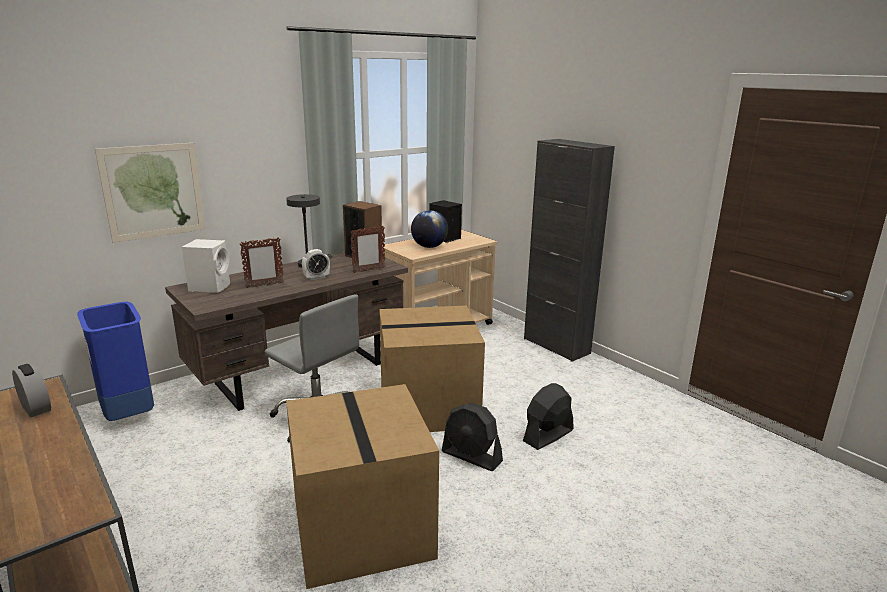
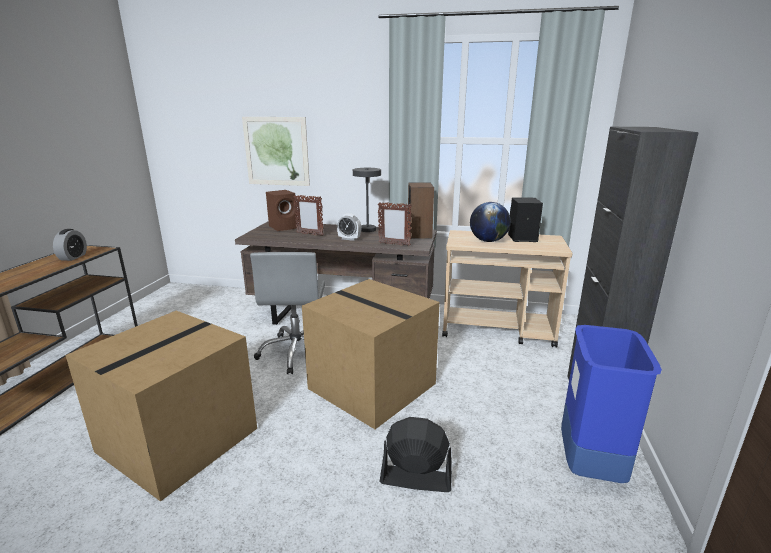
camera: 50 degrees right, 0 degrees up
(129, 415) = (232, 301): blue trash can -> blue trash can (590, 465)
(210, 287) = (284, 227): white speaker -> brown speaker
(472, 457) = (324, 446): black fan -> none

